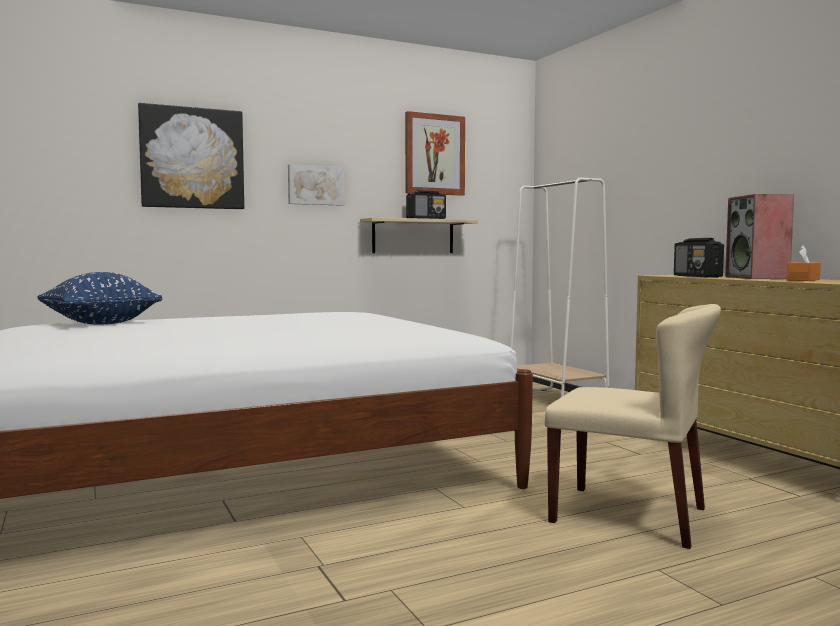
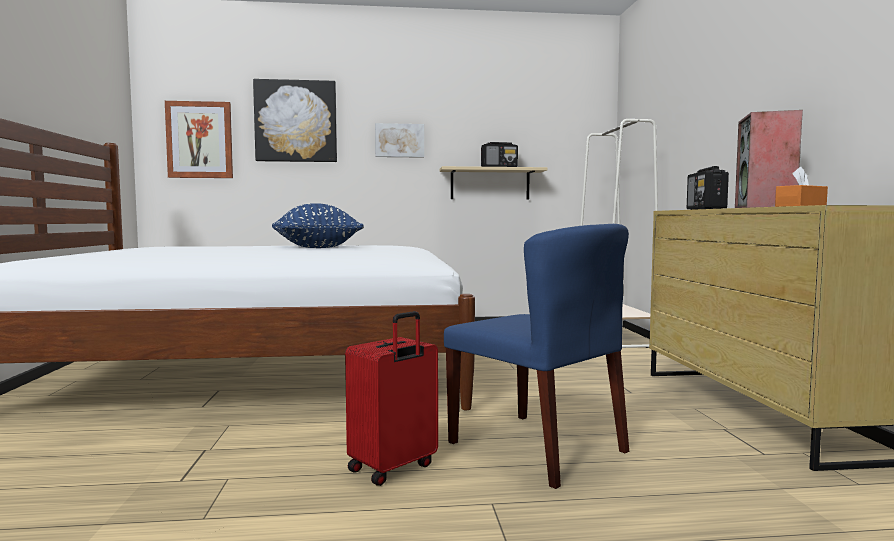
camera: 20 degrees right, 0 degrees up
(100, 323) = (179, 246): blue pillow -> blue pillow (316, 247)
(434, 154) = (511, 109): picture -> picture (200, 140)
(534, 553) = (393, 468): none -> red suitcase
(630, 515) = (538, 447): beige chair -> blue chair

